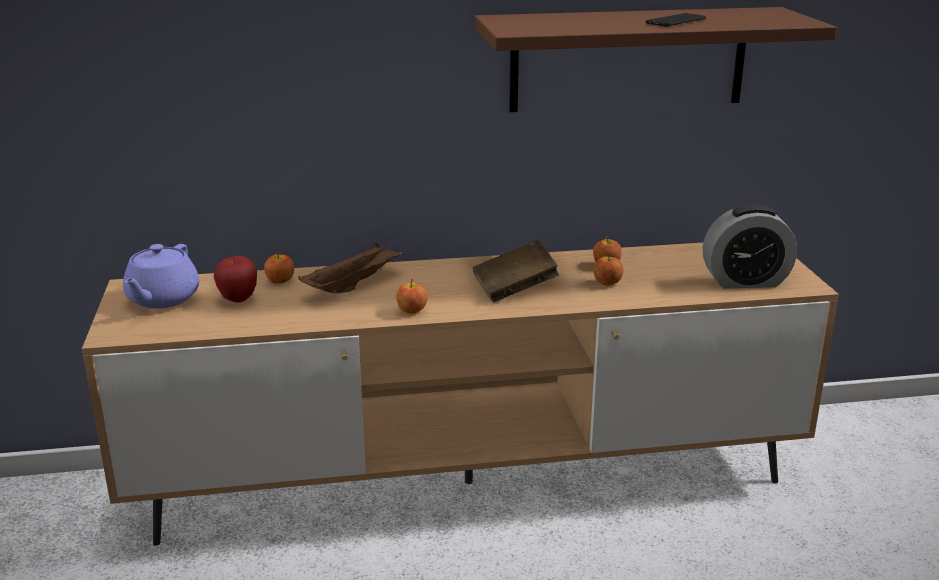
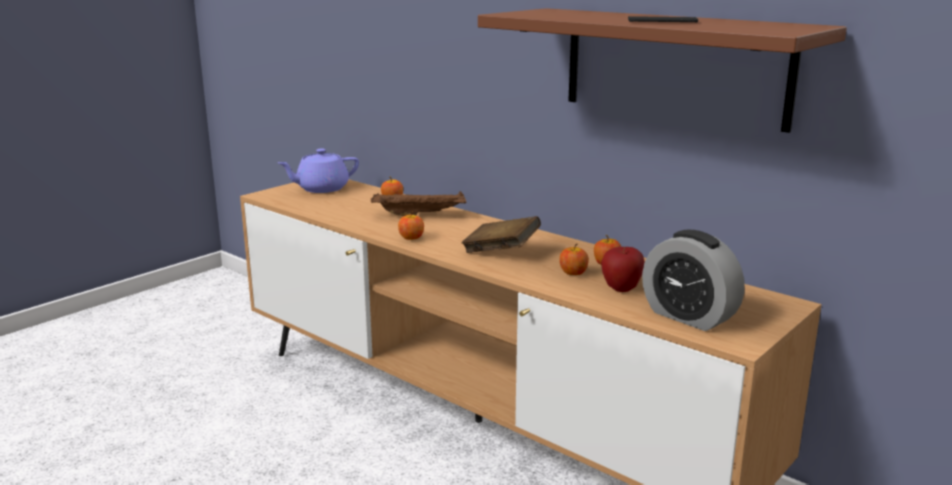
camera: 50 degrees right, 5 degrees down
(238, 299) = (350, 201): apple -> apple (621, 289)

